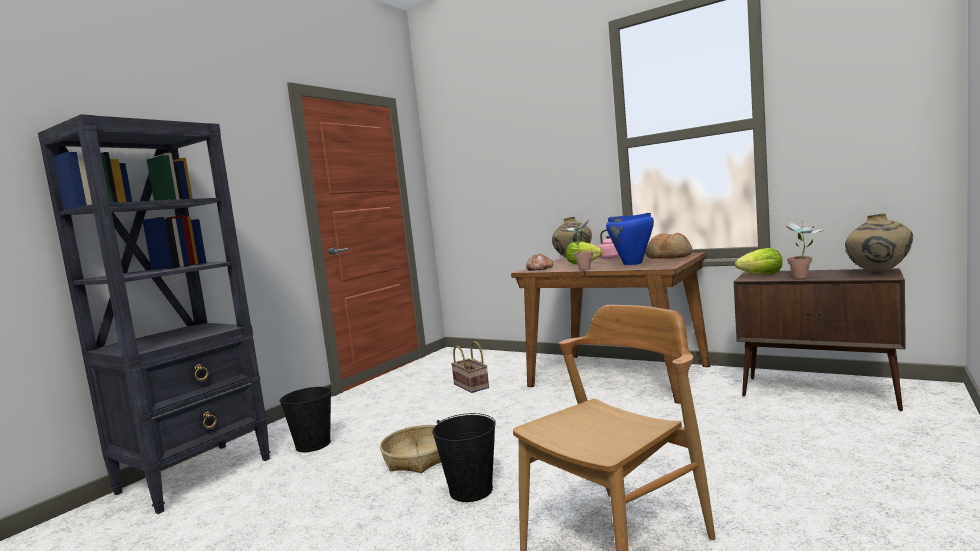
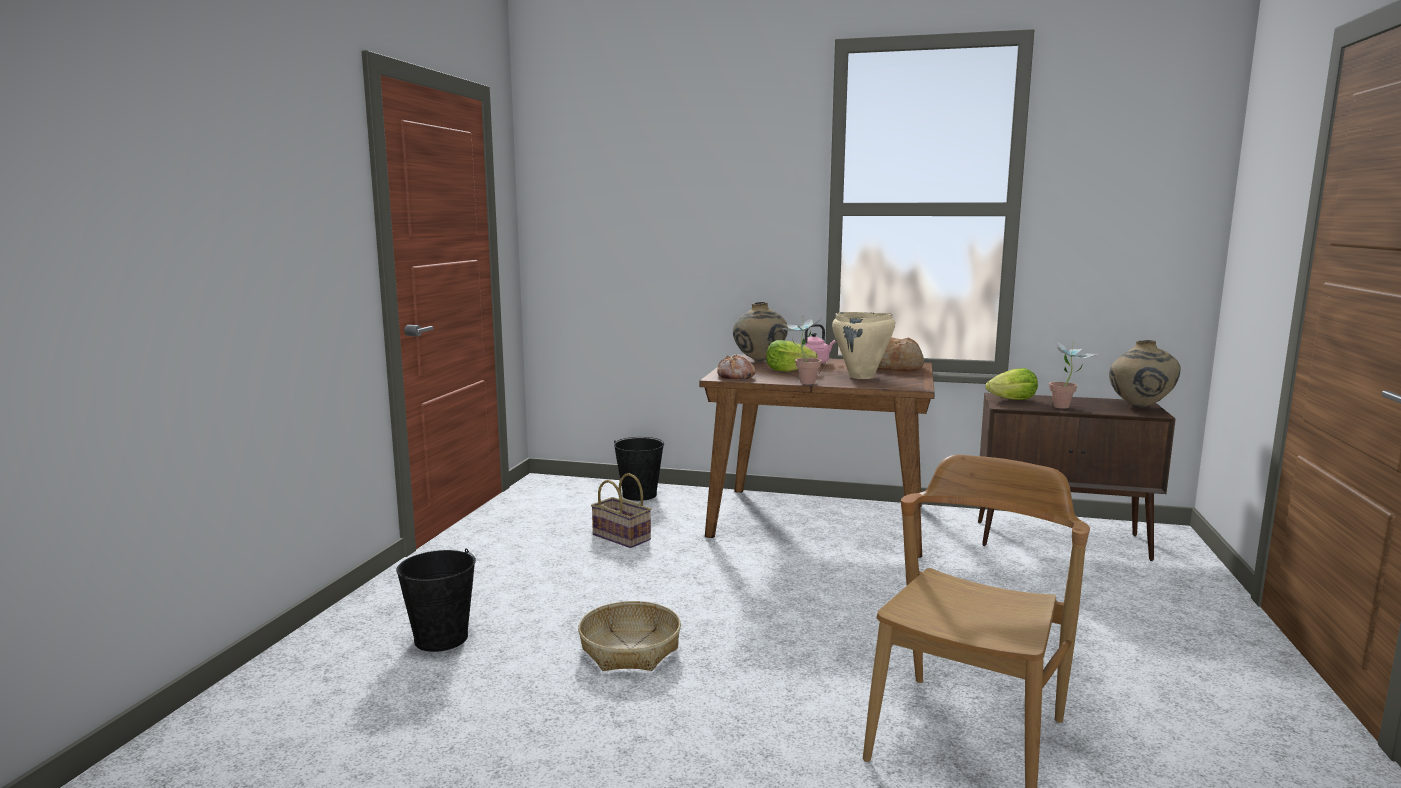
camera: 20 degrees left, 5 degrees up
(196, 475) = (272, 701): black bookcase -> none
(471, 490) = (740, 689): black bucket -> black bucket (639, 495)
(632, 263) = (861, 377): blue cooking pot -> beige cooking pot

